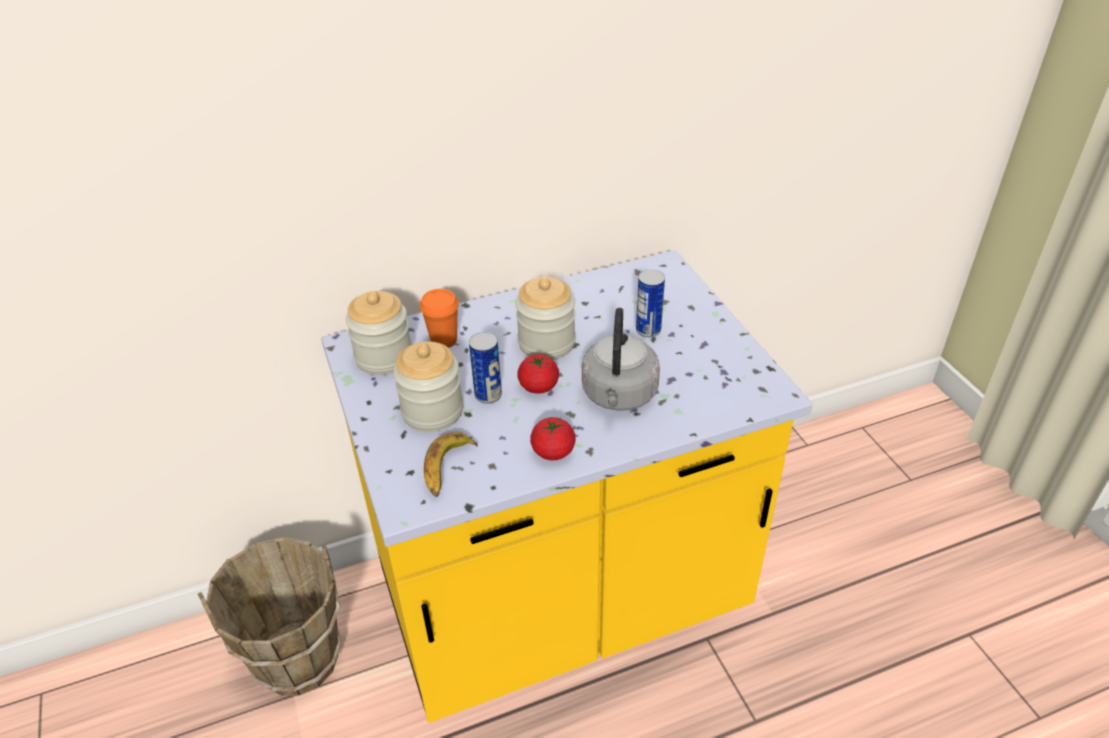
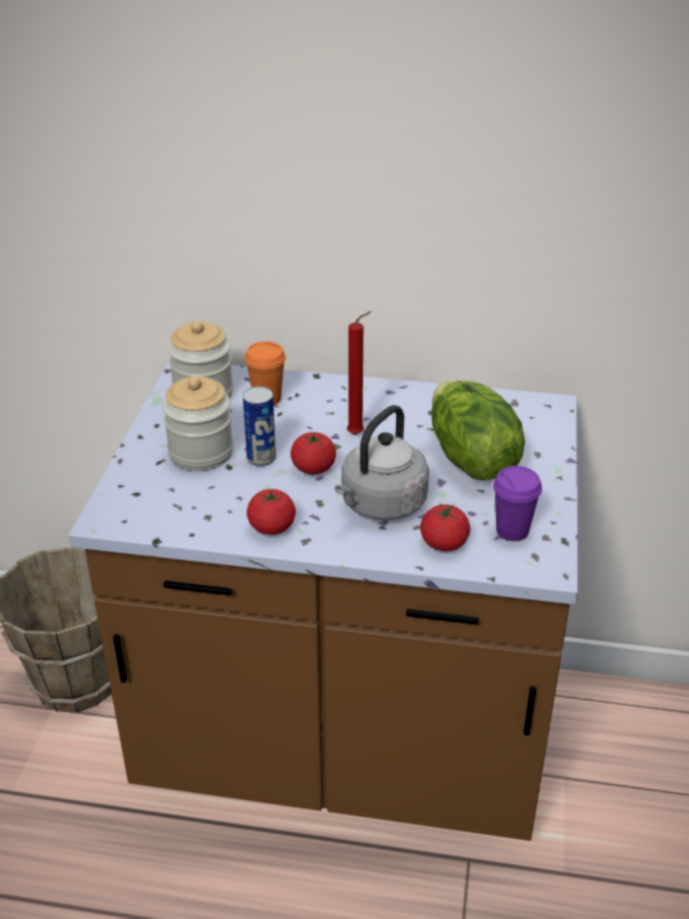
camera: 30 degrees right, 5 degrees down
(447, 469) = (167, 504): banana -> none
(546, 343) = (358, 434): jar -> red candle
(561, 600) = (345, 747): yellow counter -> brown counter
(648, 330) = (469, 459): can -> lettuce
(692, 407) = (444, 543): none -> tomato
(729, 376) = (512, 531): none -> purple cup

